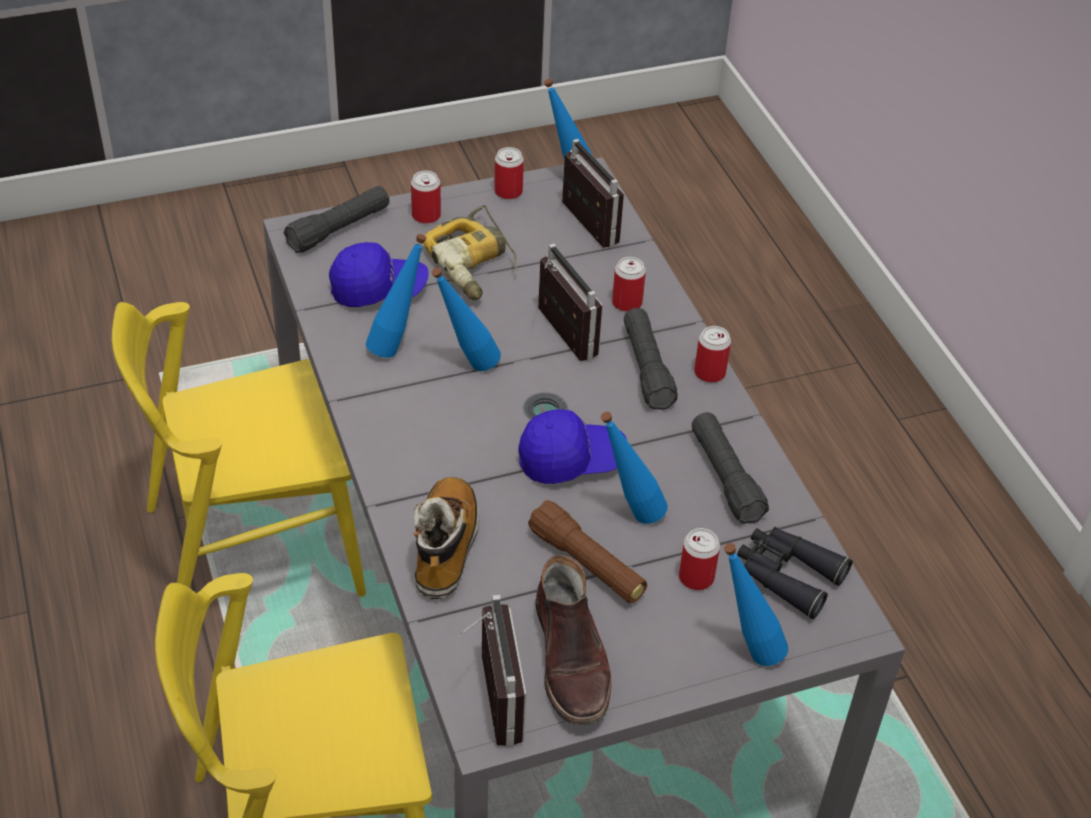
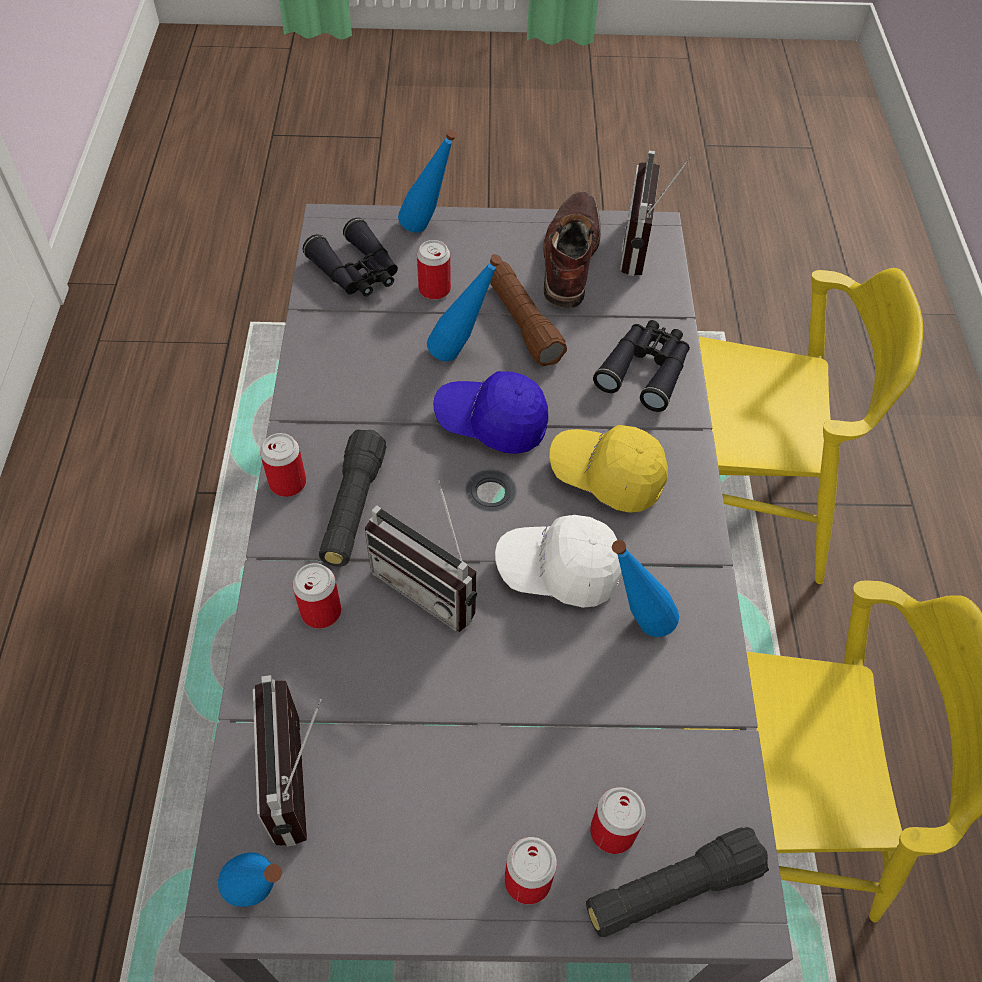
camera: 160 degrees left, 10 degrees up
(378, 289) = (638, 734): blue cap -> none
(445, 547) = (645, 370): boot -> black binoculars
(452, 441) = (606, 476): none -> yellow cap
(466, 365) = (558, 571): blue bottle -> white cap
(475, 264) = (488, 745): power drill -> none
(508, 192) = (377, 901): can -> can (612, 831)
(557, 335) = (433, 585): radio -> radio turned 45 degrees counterclockwise
(725, 477) = (351, 365): black flashlight -> none

